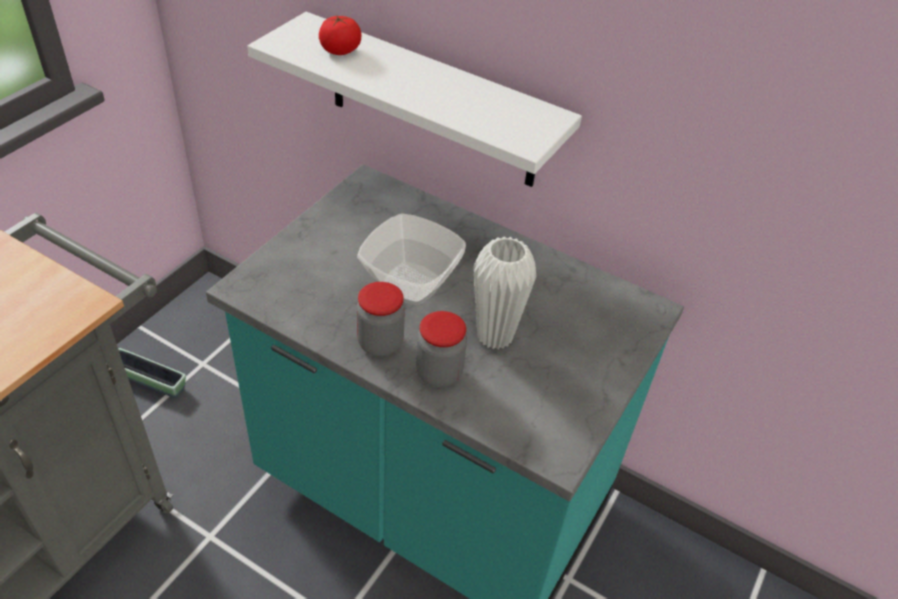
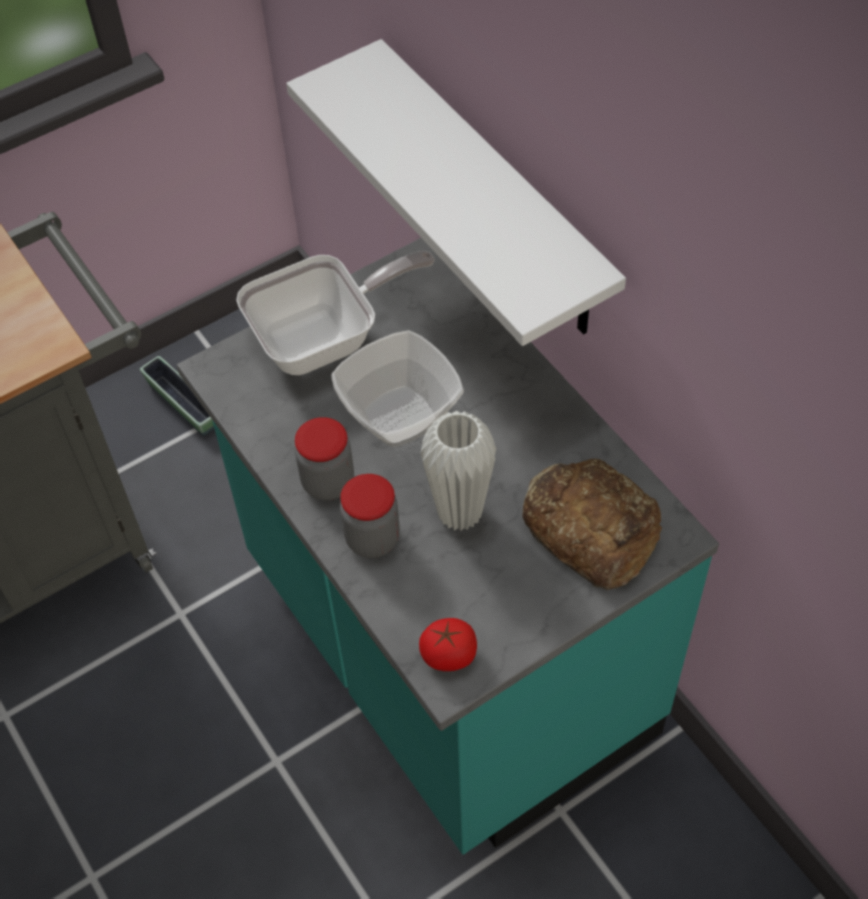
camera: 30 degrees right, 10 degrees up
(323, 246) = (326, 339): none -> frying pan
(340, 50) = (387, 112): tomato -> tomato (448, 655)
(594, 320) = (591, 528): none -> bread

